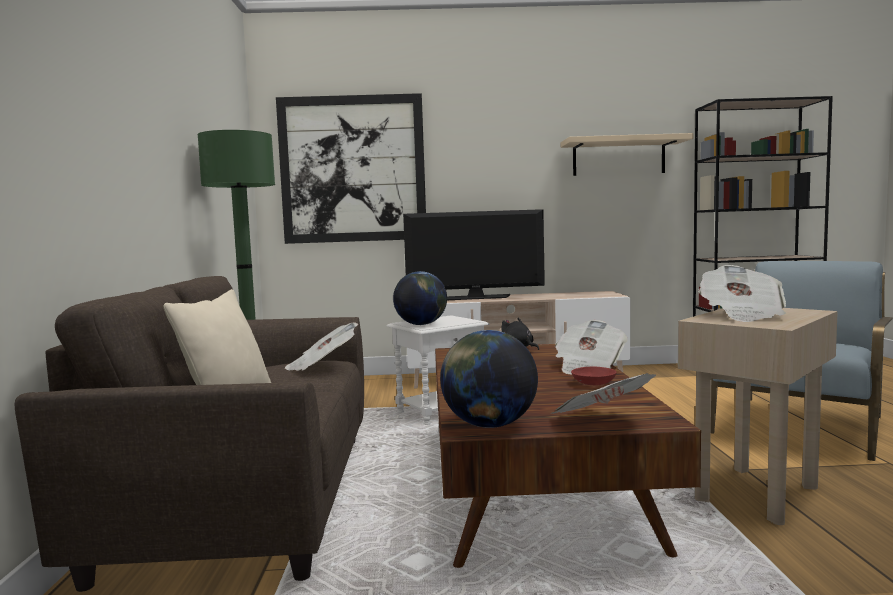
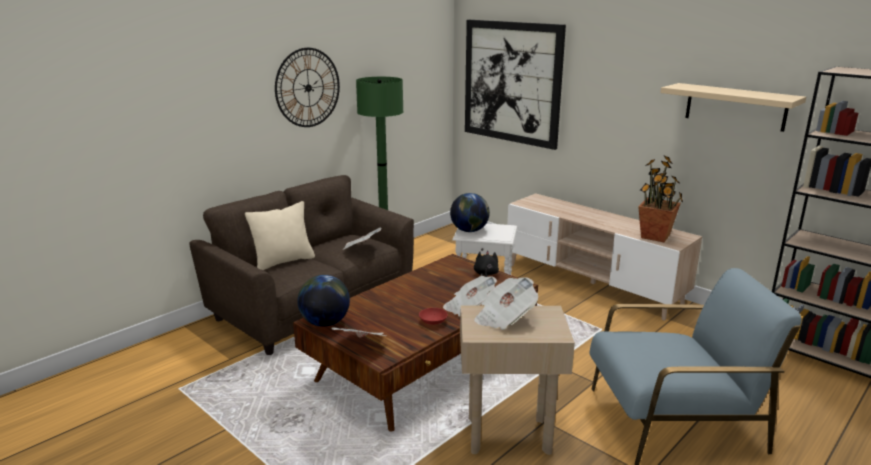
camera: 45 degrees right, 15 degrees up
(151, 124) = (308, 88): none -> wall clock
(475, 297) = (573, 209): television -> none
(588, 295) = (655, 236): none -> potted plant

